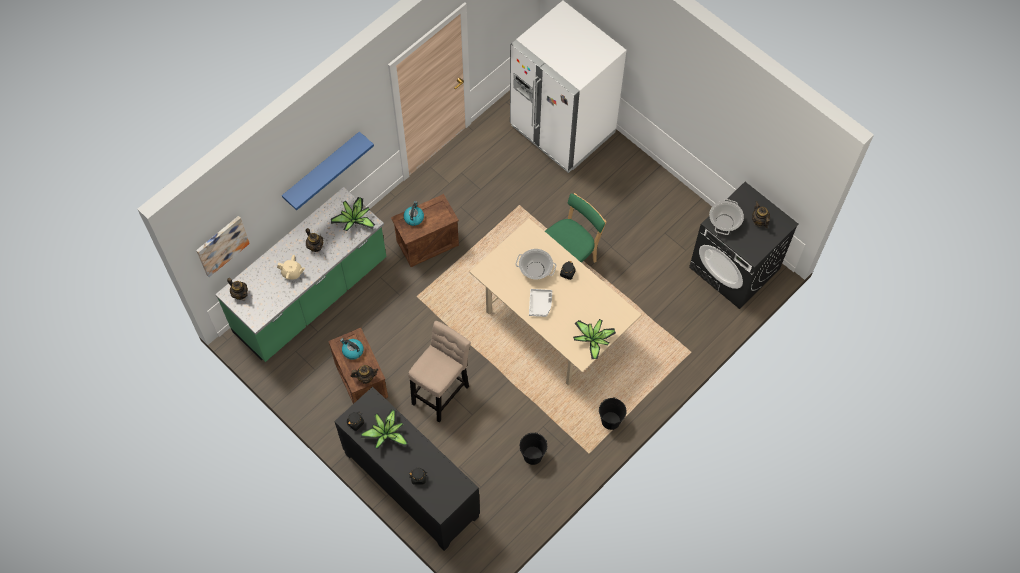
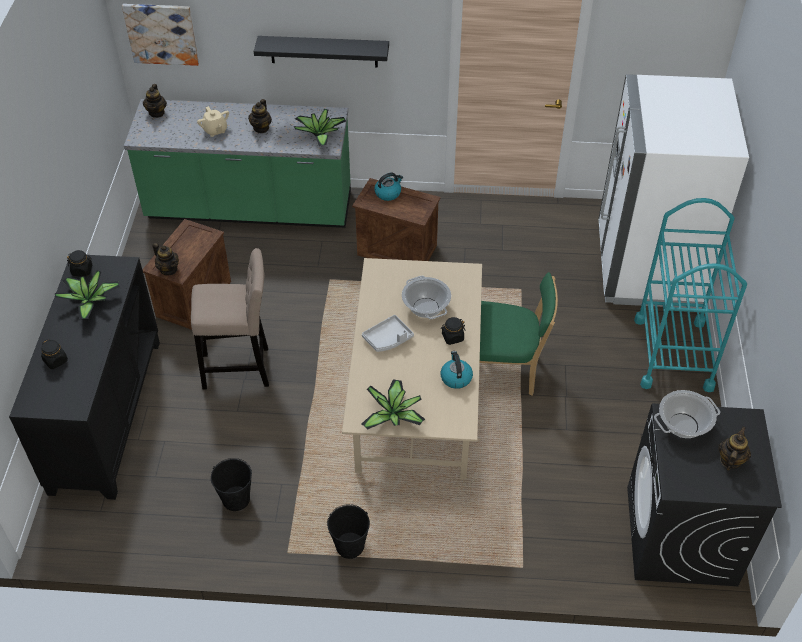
camera: 50 degrees right, 15 degrees down
(322, 169) = (324, 51): blue shelf -> black shelf
(352, 351) = (190, 241): kettle -> kettle (456, 377)
(630, 172) = (673, 353): none -> turquoise cart

